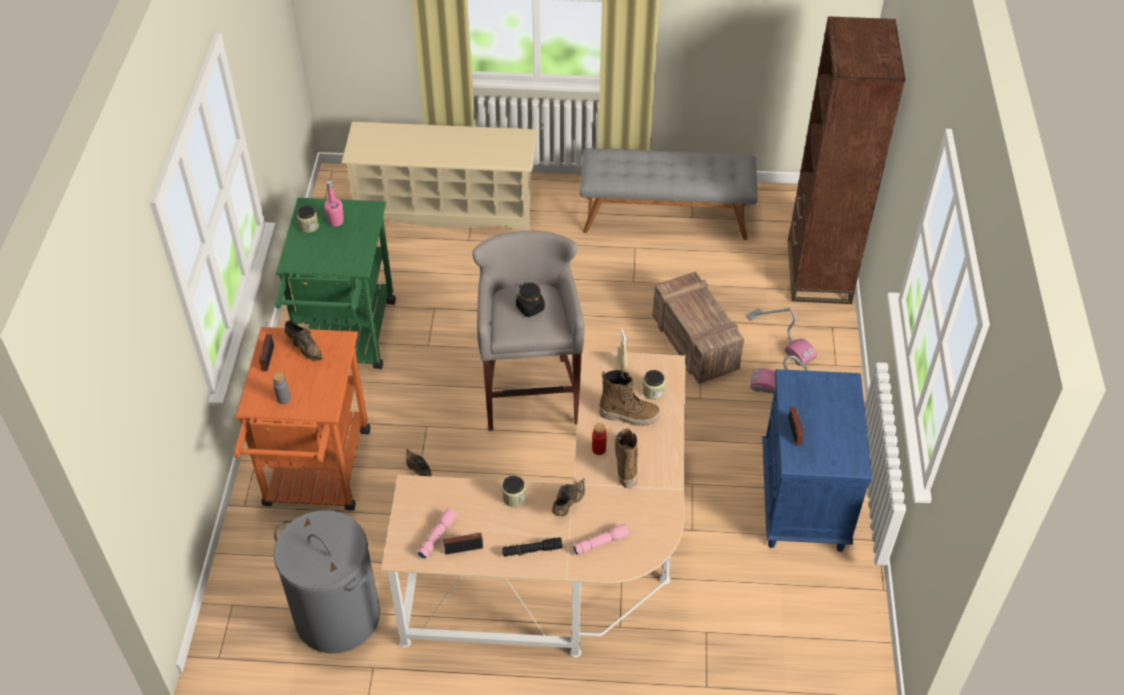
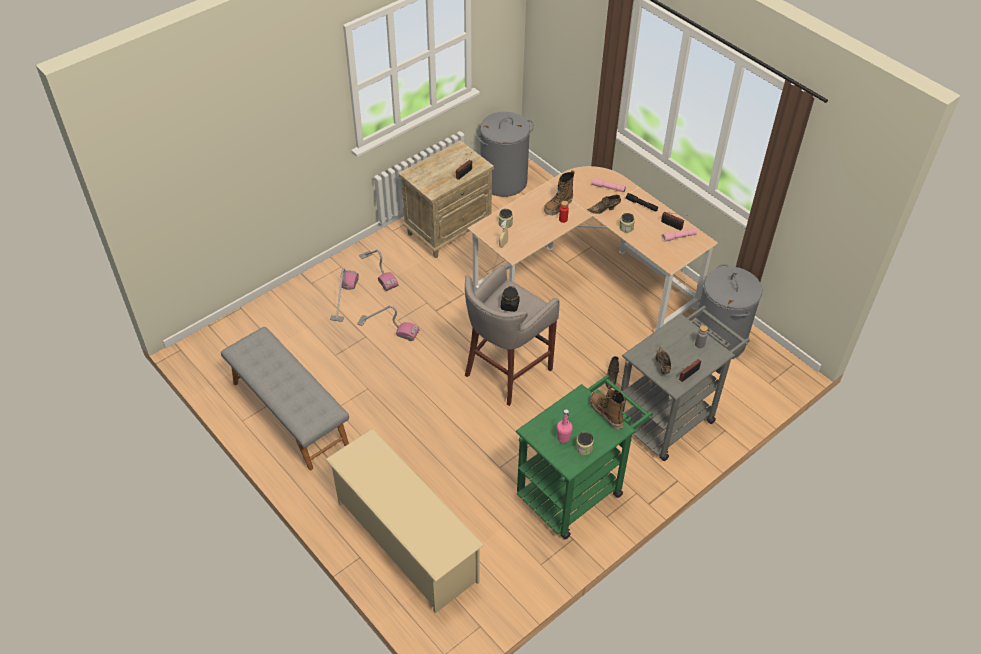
camera: 135 degrees left, 0 degrees up
(316, 477) = (671, 416): orange cart -> grey cart
(629, 415) = (530, 222): boot -> boot (606, 414)
(696, 344) = (388, 328): crate -> vacuum cleaner
(803, 502) = (449, 229): blue nightstand -> beige nightstand
(818, 271) = (268, 313): brown bookcase -> none
(845, 634) = (503, 181): none -> grey laundry basket

